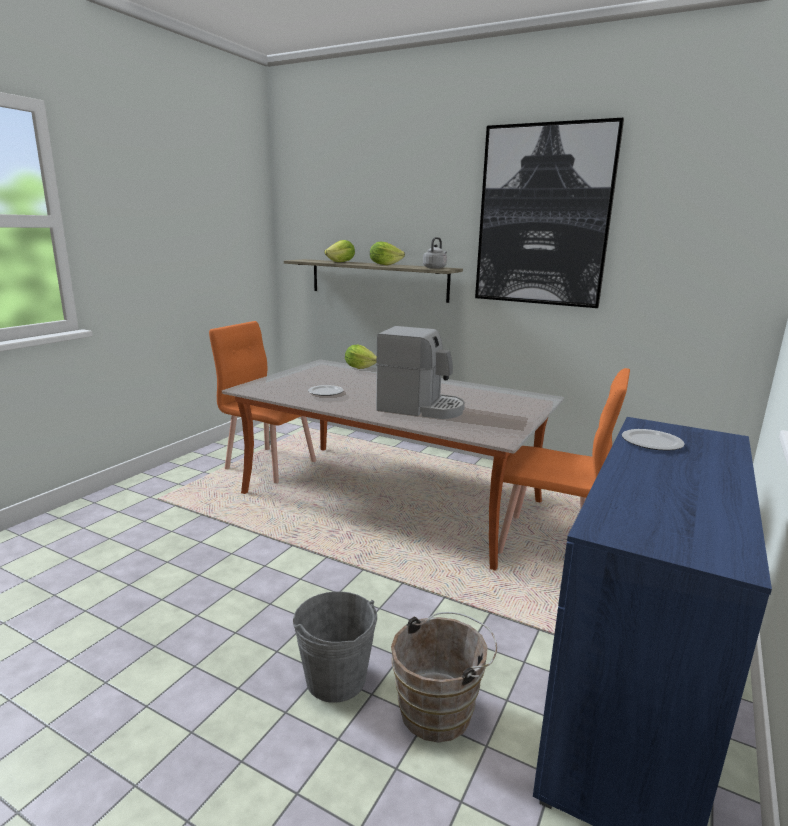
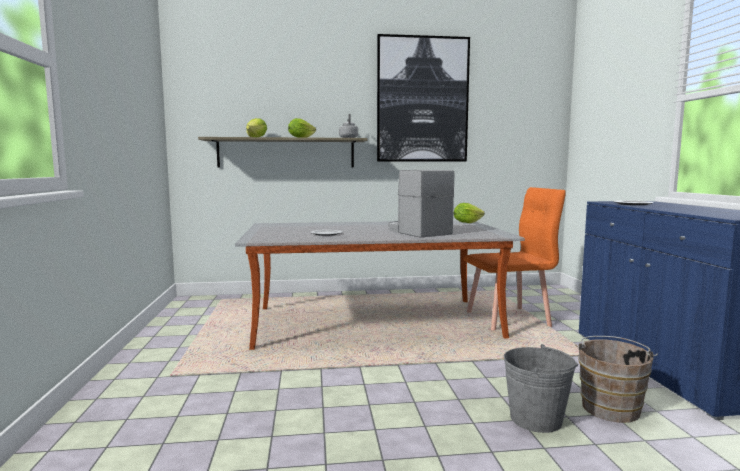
camera: 35 degrees left, 10 degrees down
(271, 465) = (237, 327): orange chair -> none
(360, 367) = (304, 223): lettuce -> lettuce (466, 222)
(420, 408) = (417, 232): coffee machine -> coffee machine turned 105 degrees counterclockwise

